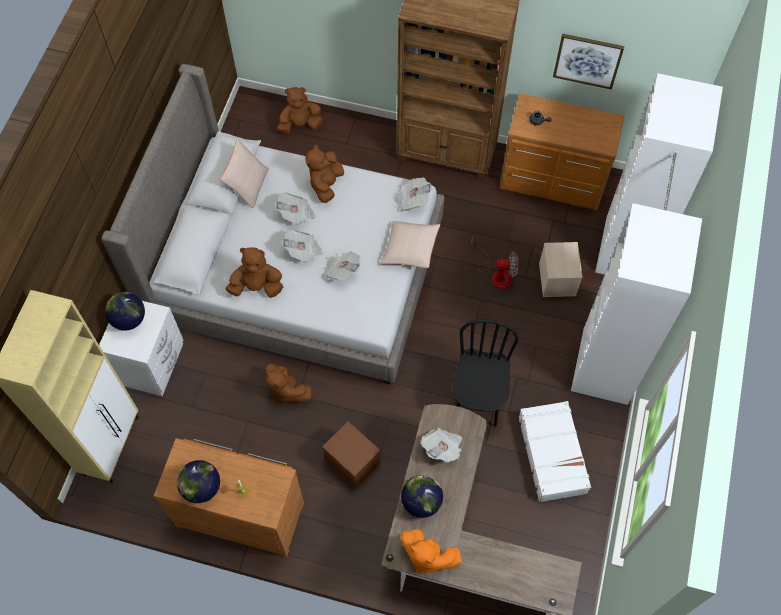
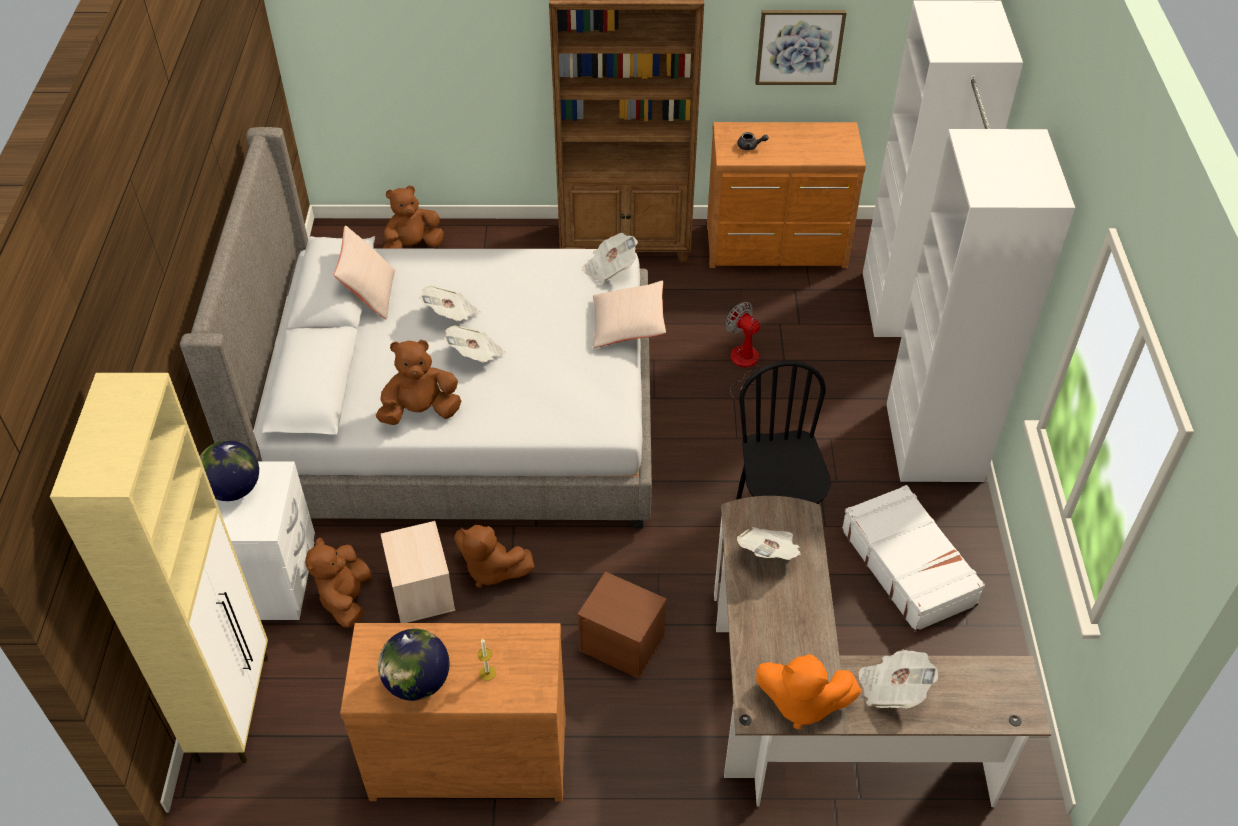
camera: 15 degrees left, 15 degrees down
(326, 184) = (483, 273): brown plush toy -> brown plush toy (346, 599)
(341, 270) = (539, 367): newspaper -> newspaper (892, 688)
(421, 502) = (764, 631): globe -> none
(496, 274) = (743, 365): fan -> fan turned 120 degrees counterclockwise
(557, 279) = (828, 354): beige storage box -> beige storage box (422, 591)

